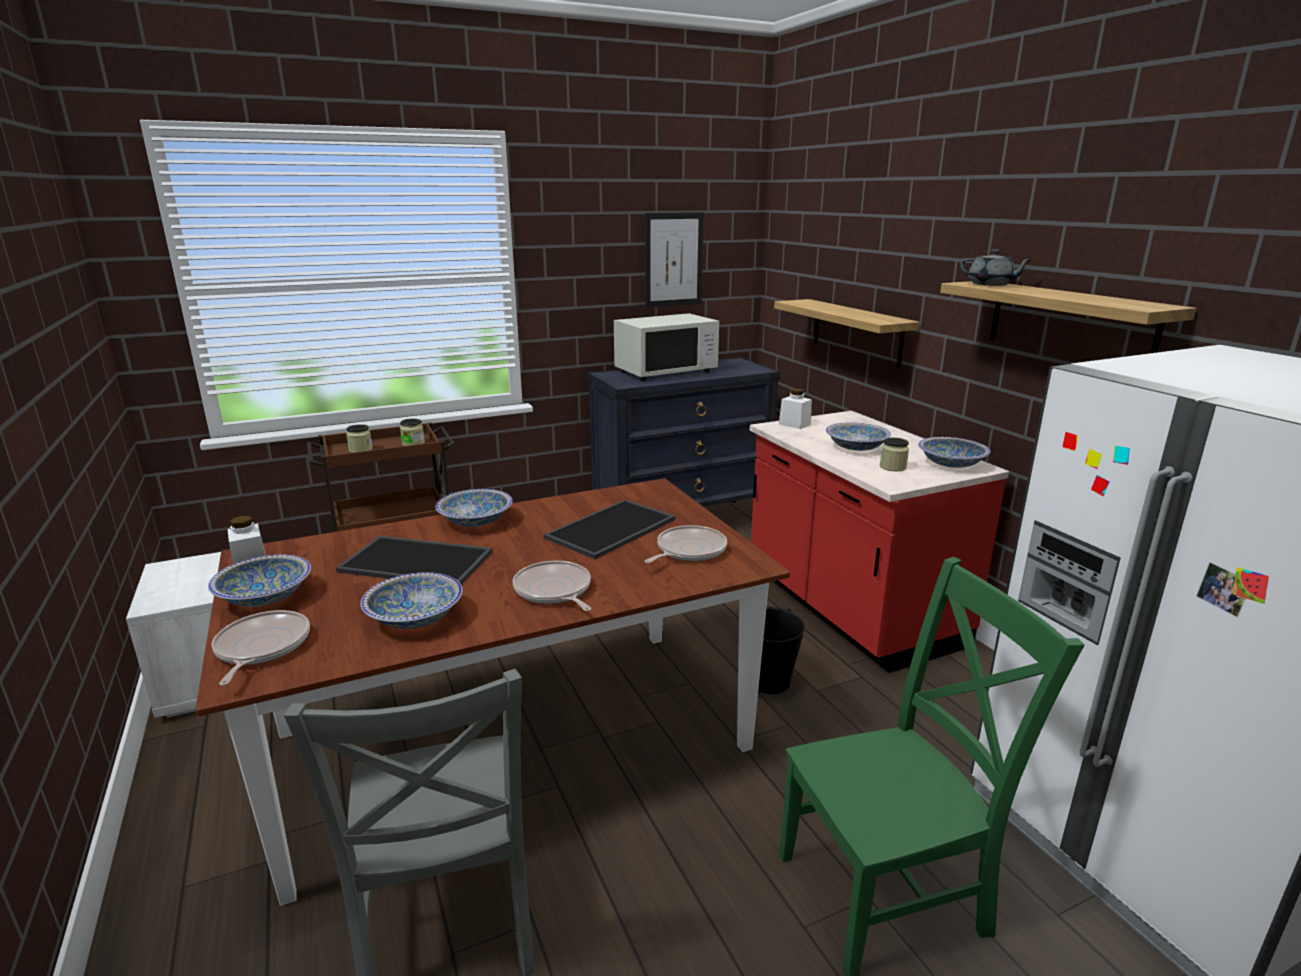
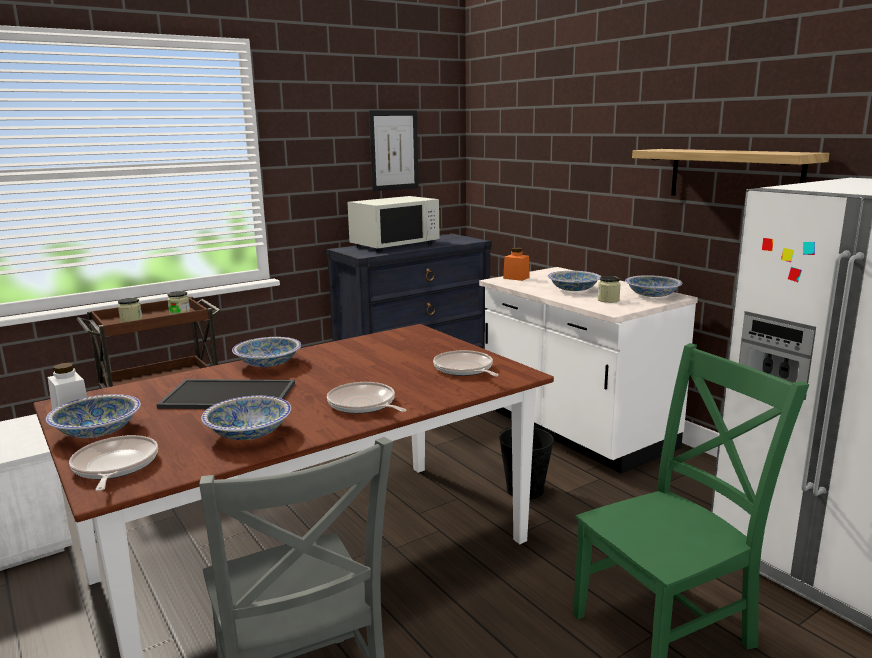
camera: 10 degrees left, 5 degrees down
(611, 529) = (392, 360): tray -> none
(688, 550) = (464, 369): frying pan -> frying pan turned 60 degrees counterclockwise
(794, 424) = (516, 278): white jar -> orange jar
(849, 609) = (575, 431): red counter -> white counter
(857, 332) = (556, 201): shelf -> none
(991, 284) = (670, 149): grey teapot -> none

